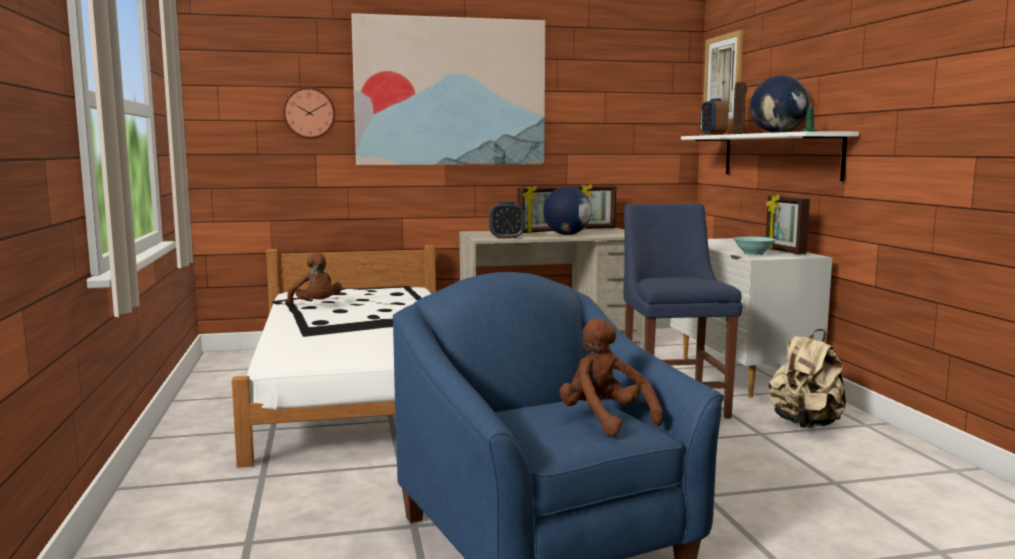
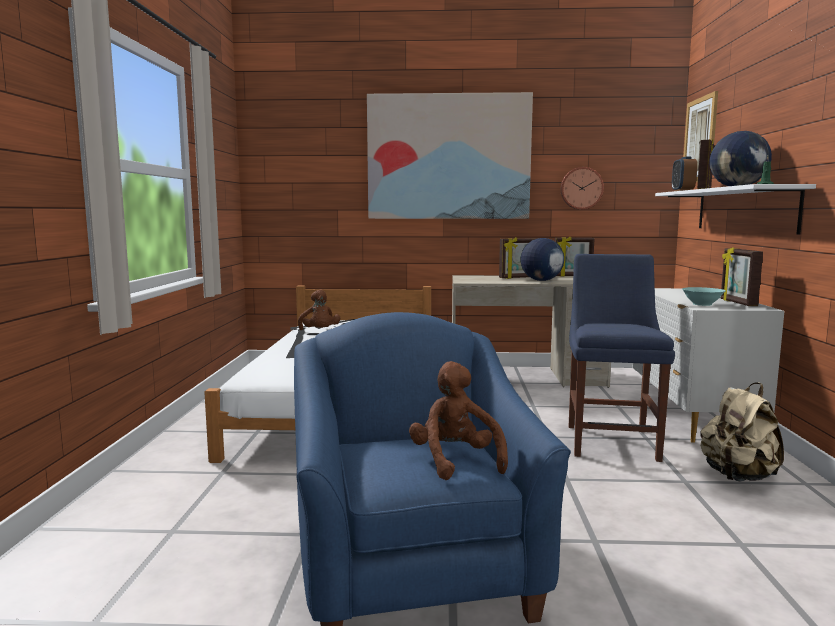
camera: 15 degrees right, 0 degrees up
(309, 113) = (332, 176): wall clock -> wall clock (581, 188)
(506, 237) = (484, 281): alarm clock -> none

